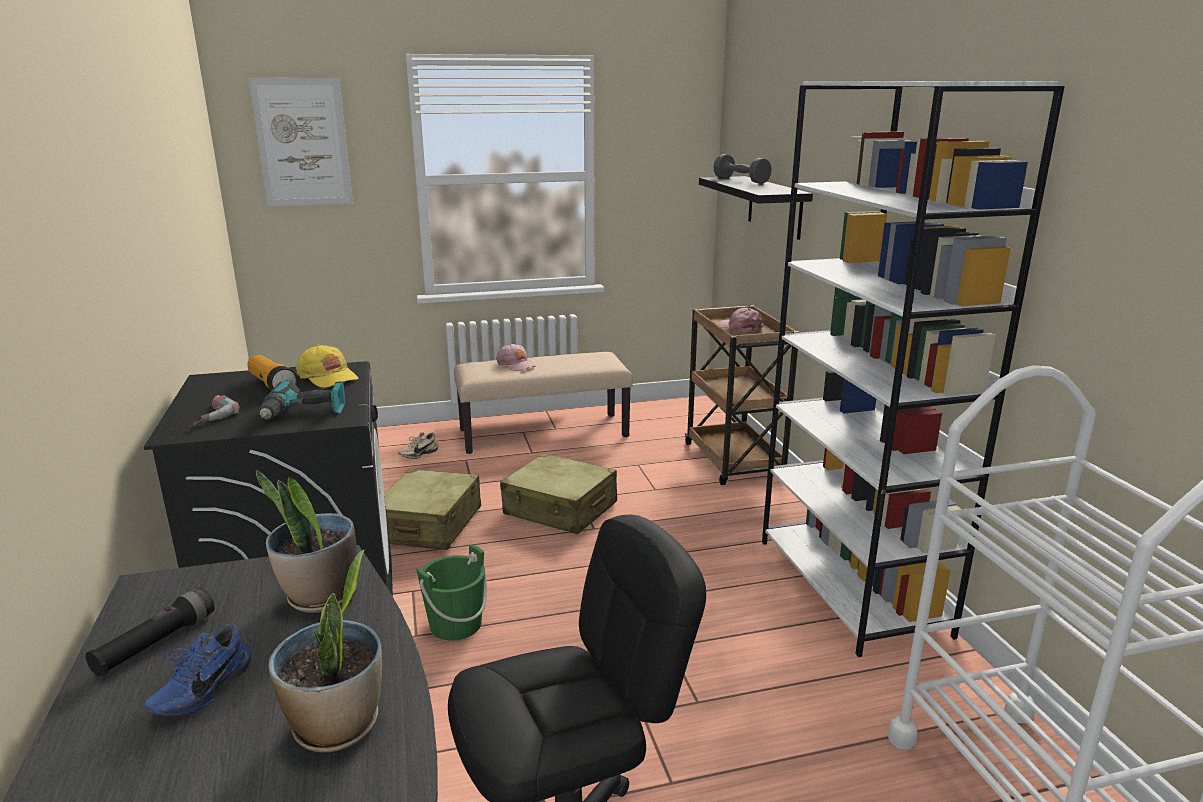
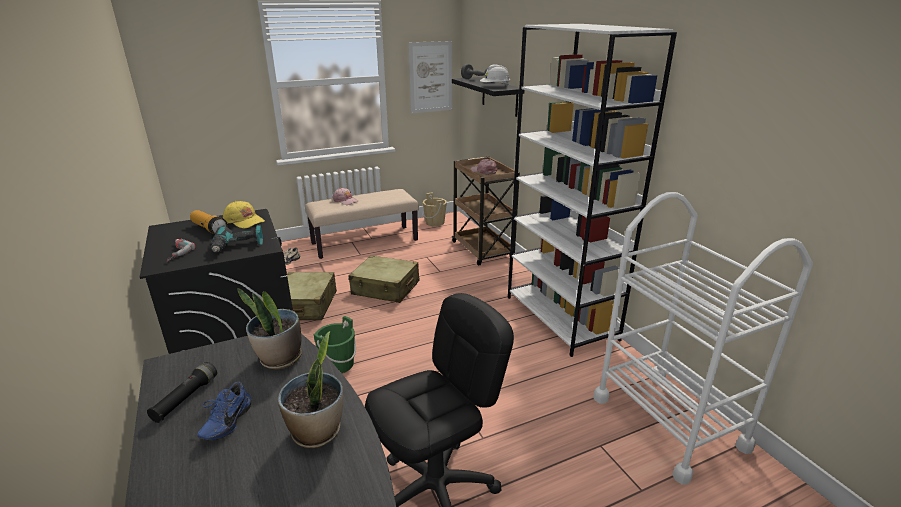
camera: 10 degrees left, 5 degrees up
(302, 143) = (191, 62): picture -> picture (431, 77)
(662, 411) = (435, 222): none -> beige bucket
(764, 189) = (495, 87): none -> white hard hat

